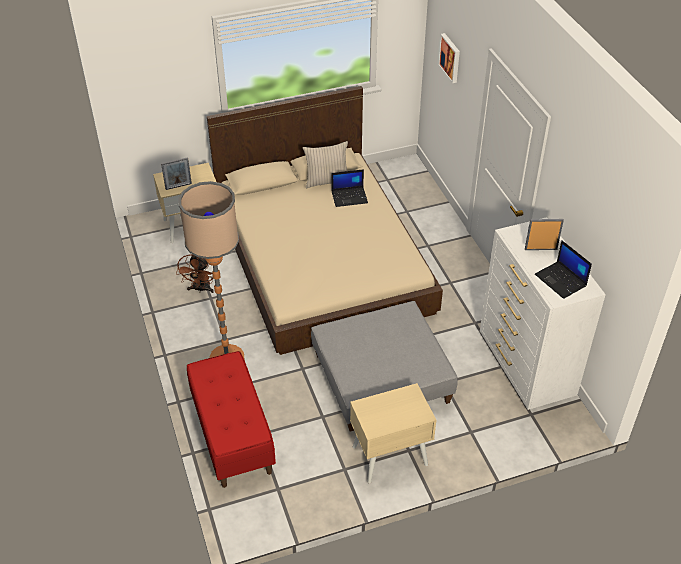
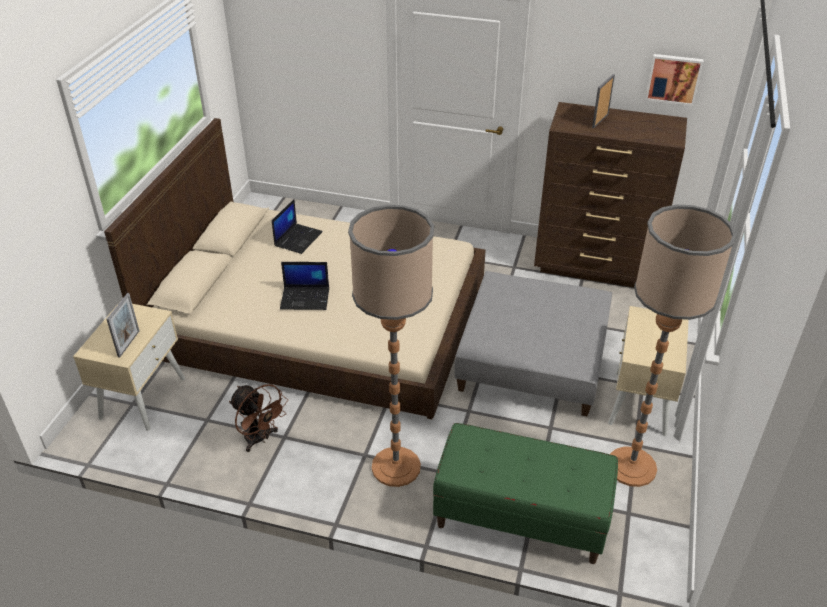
camera: 55 degrees left, 5 degrees down
(232, 435) = (520, 518): red bench -> green bench
(321, 475) = (631, 467): none -> floor lamp
(327, 181) = (254, 242): beige pillow -> none
(450, 57) = (300, 33): picture -> picture (673, 78)
(525, 368) = (595, 267): white dresser -> brown dresser
(561, 280) = (651, 128): laptop -> laptop (305, 298)

